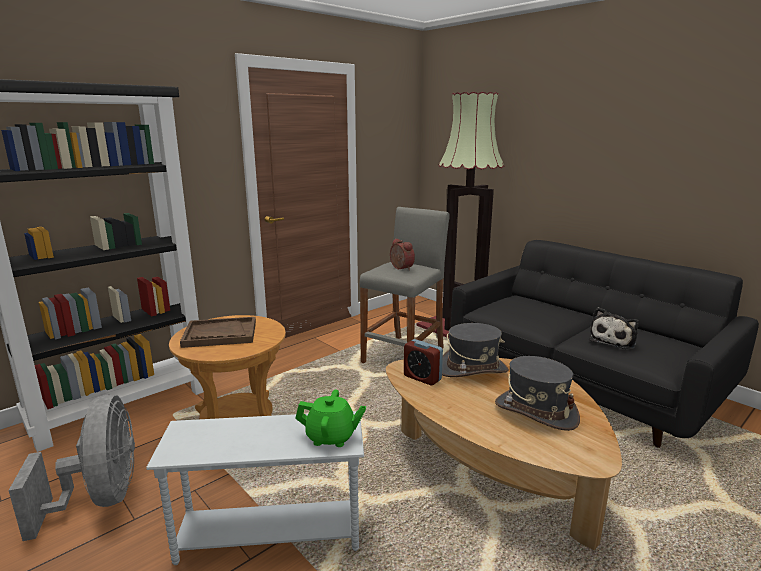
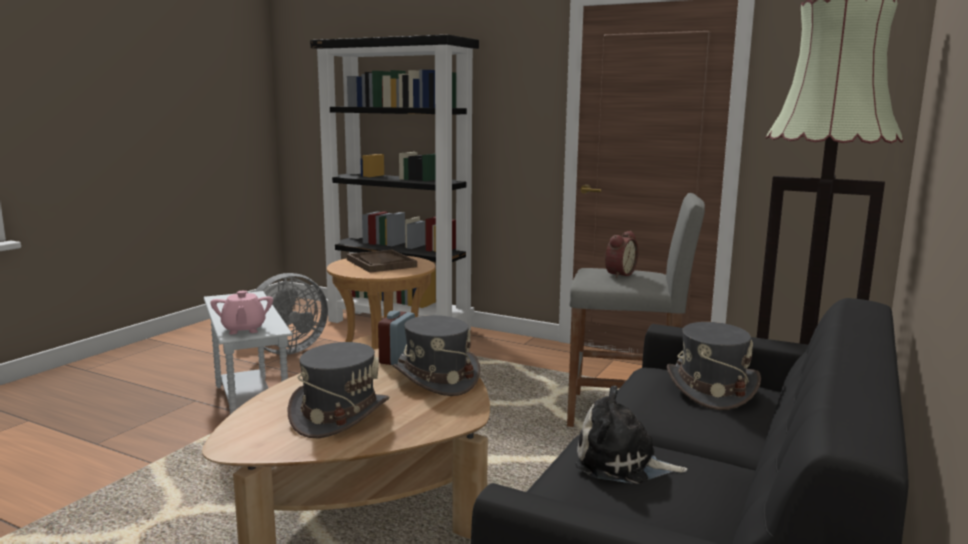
camera: 70 degrees right, 5 degrees down
(331, 437) = (243, 329): green teapot -> pink teapot
(520, 304) = (710, 389): none -> grey hat

